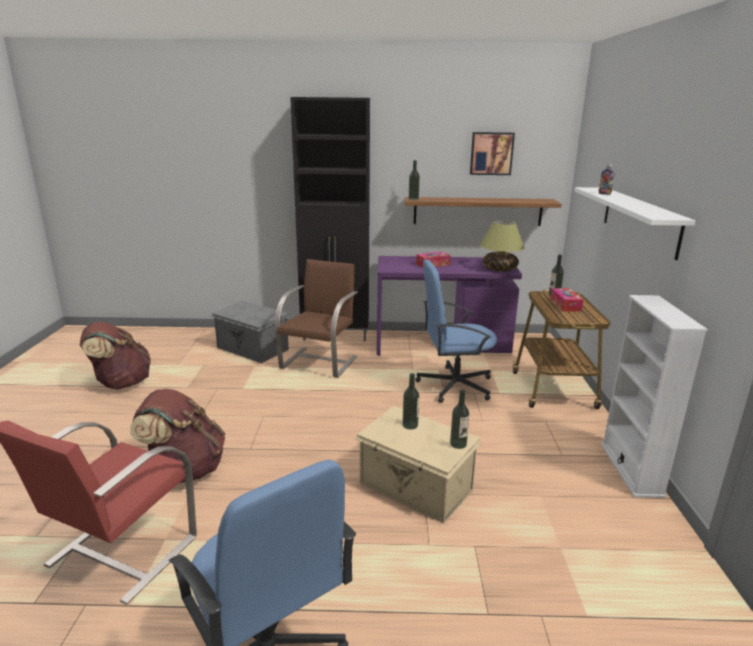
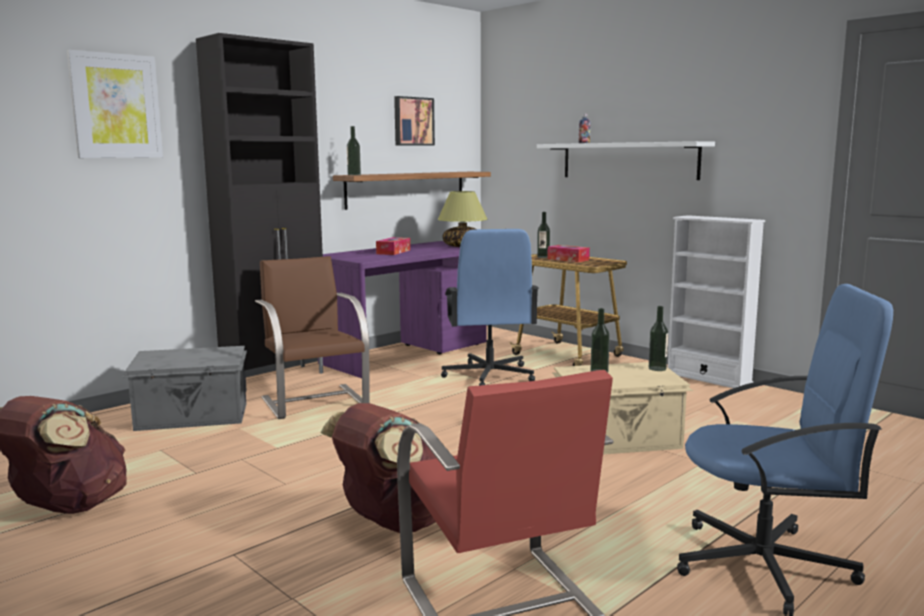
camera: 45 degrees left, 10 degrees down
(242, 146) = (116, 106): none -> picture
(454, 385) = (489, 376): blue office chair -> blue office chair turned 45 degrees counterclockwise

